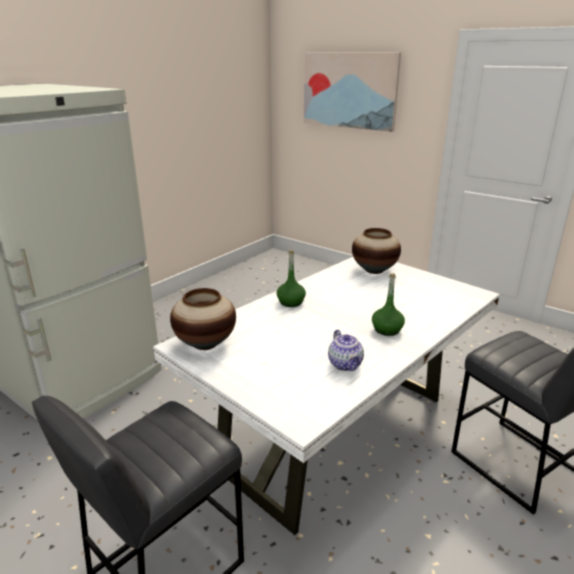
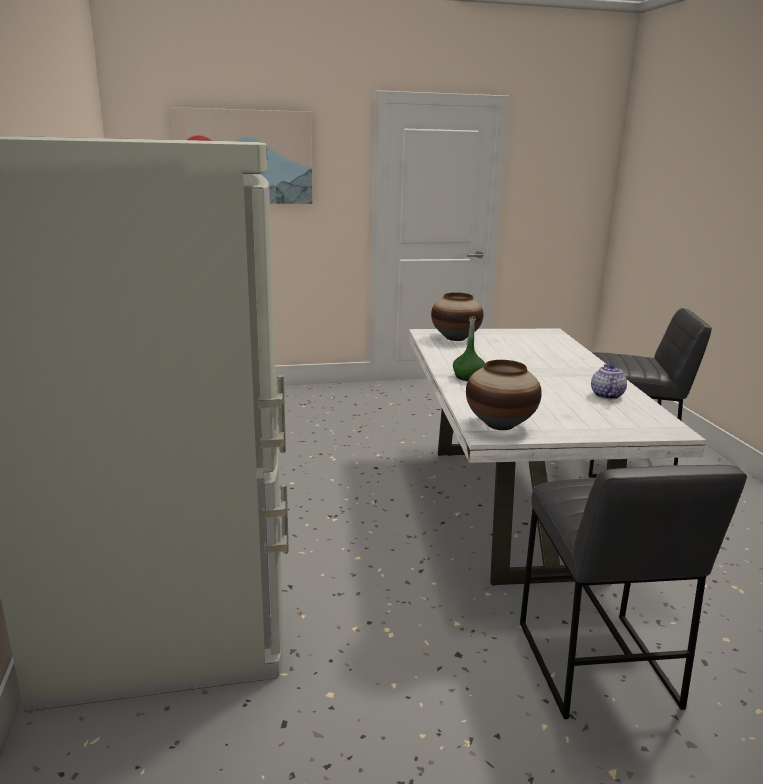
camera: 50 degrees left, 5 degrees down
(346, 365) = (606, 395): teapot -> teapot turned 105 degrees counterclockwise
(386, 330) = (568, 369): green bottle -> none

